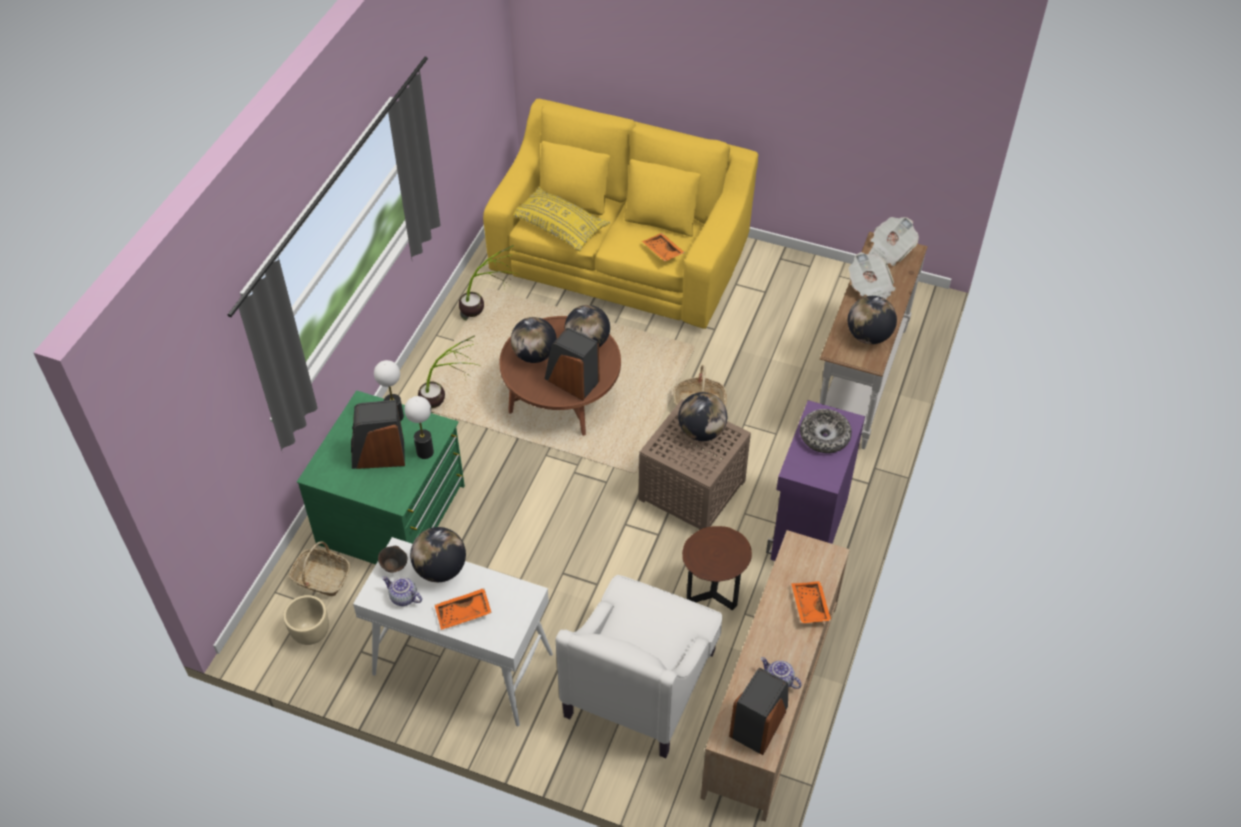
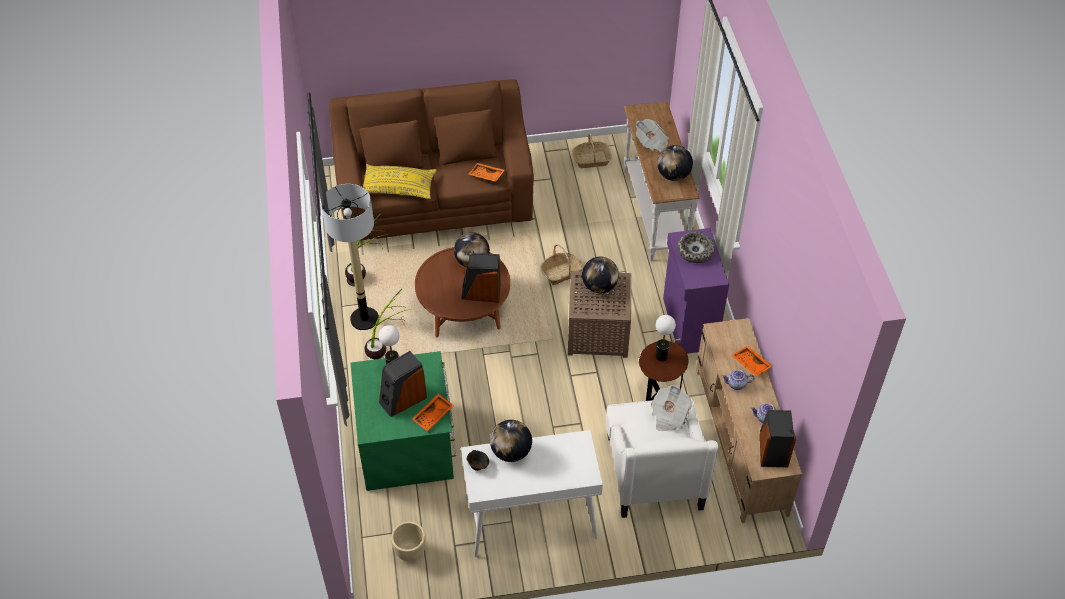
camera: 30 degrees left, 0 degrees up
(321, 578) = (388, 511): basket -> basket (591, 160)
(403, 598) = (500, 482): teapot -> teapot (736, 384)
(425, 452) = (434, 382): table lamp -> table lamp (661, 356)
(449, 359) = (364, 319): none -> floor lamp
(463, 614) = (548, 472): orange tray -> orange tray (433, 416)
(534, 355) = (441, 286): globe -> none
(620, 260) = (435, 197): yellow sofa -> brown sofa
(889, 251) = (646, 113): newspaper -> newspaper (669, 416)

